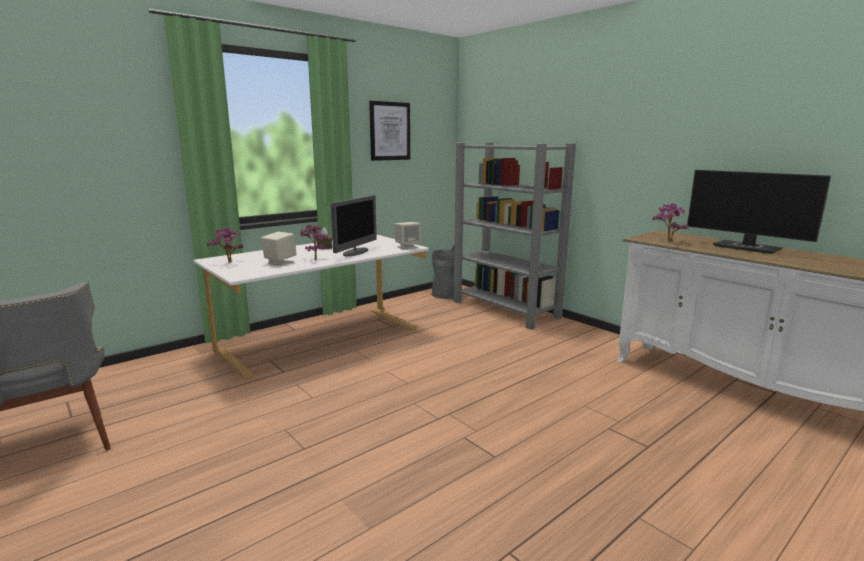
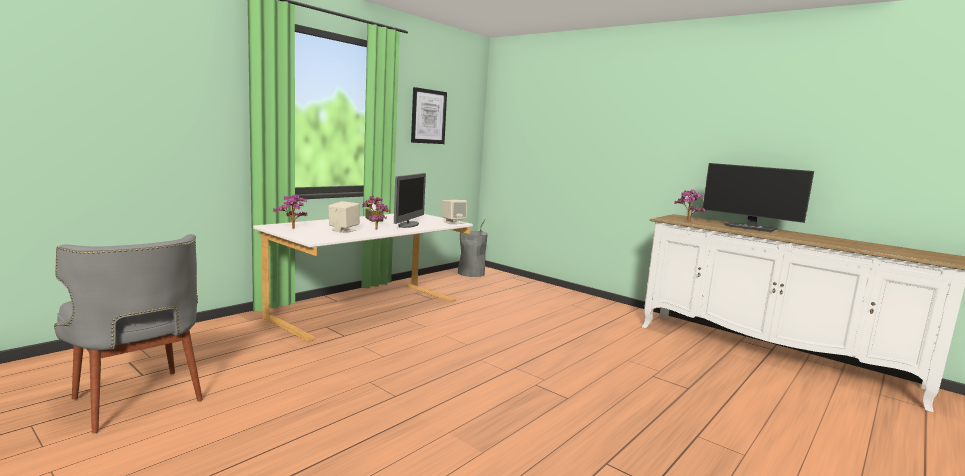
camera: 10 degrees left, 5 degrees down
(505, 309) = (531, 286): grey bookcase -> none

